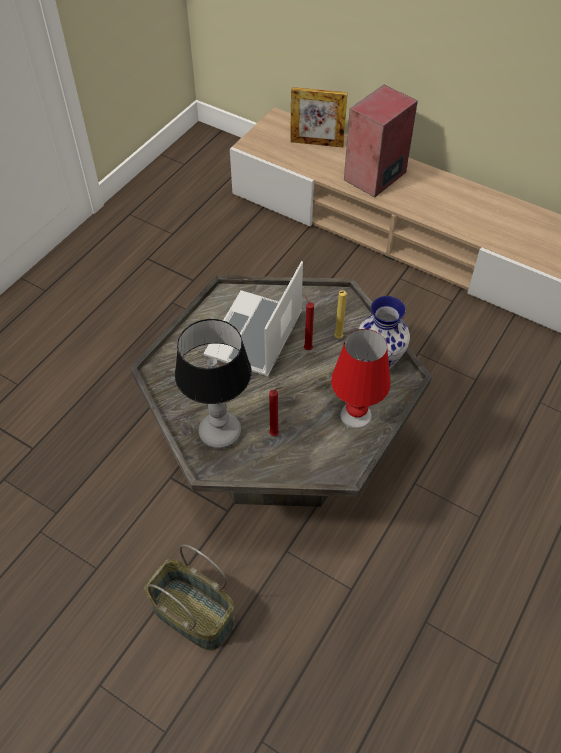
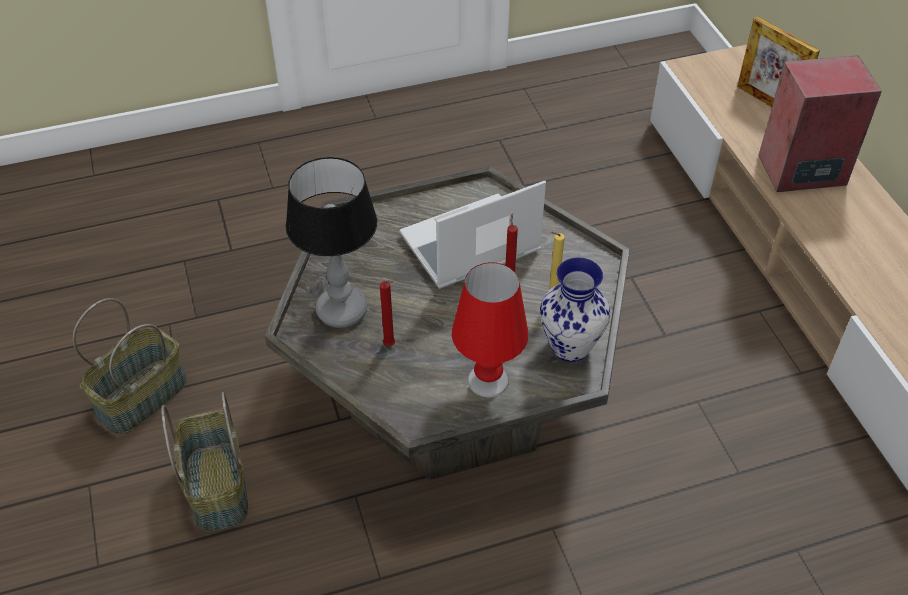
camera: 40 degrees right, 5 degrees down
(73, 595) = (141, 396): none -> basket

